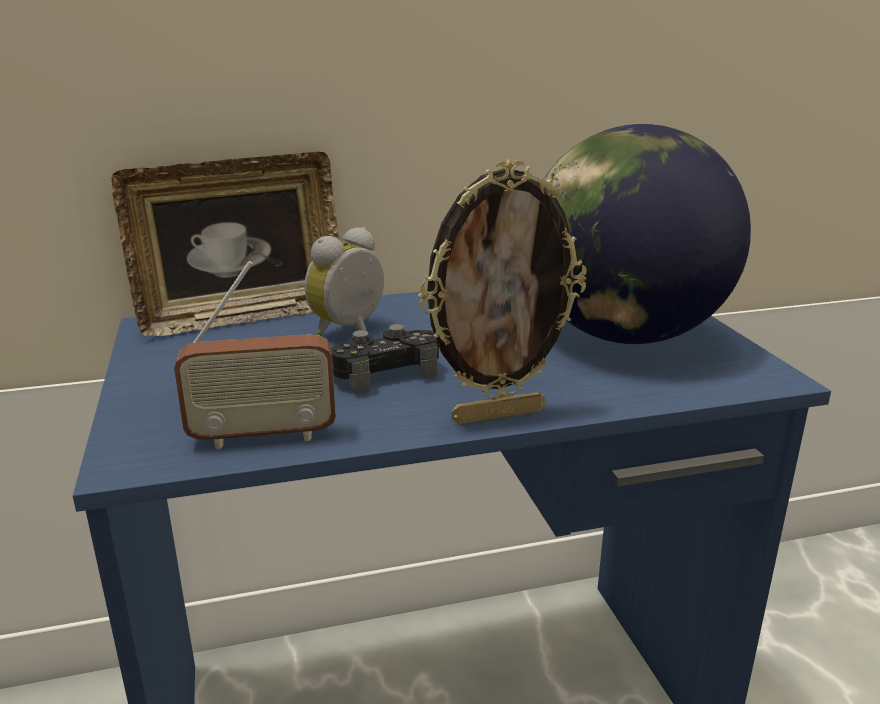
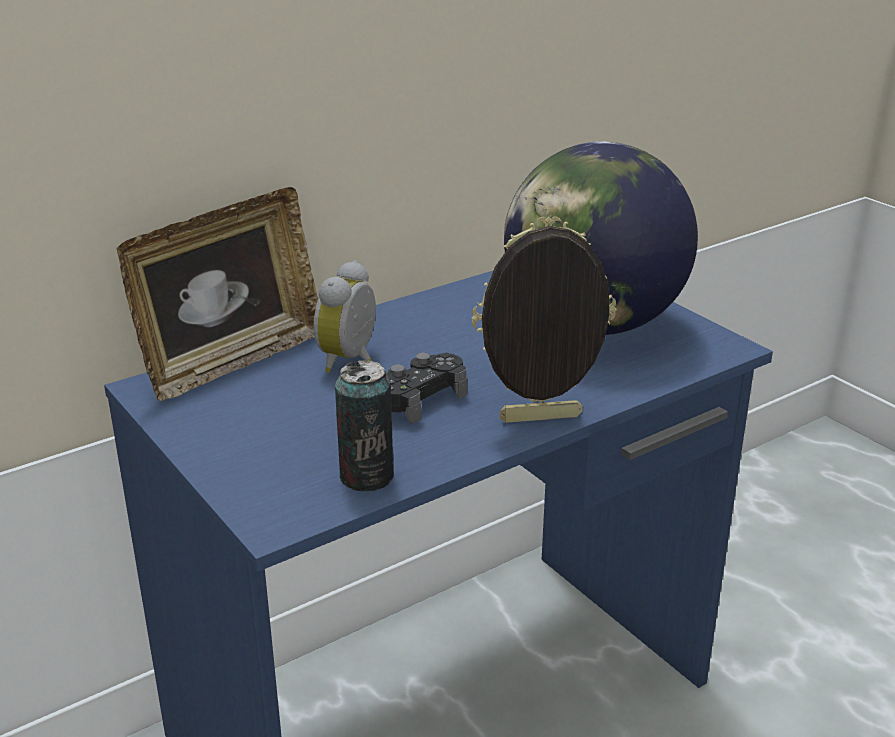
camera: 20 degrees left, 5 degrees up
(263, 436) = (366, 477): radio -> can
(498, 414) = (540, 420): picture frame -> picture frame turned 150 degrees counterclockwise

